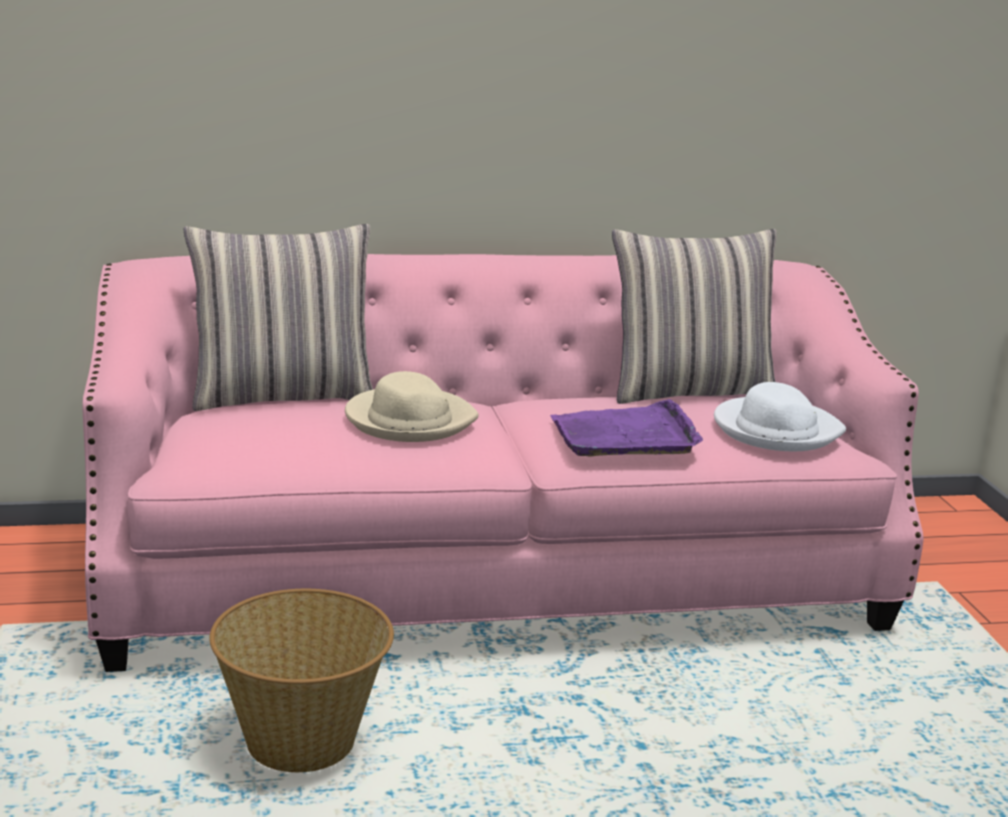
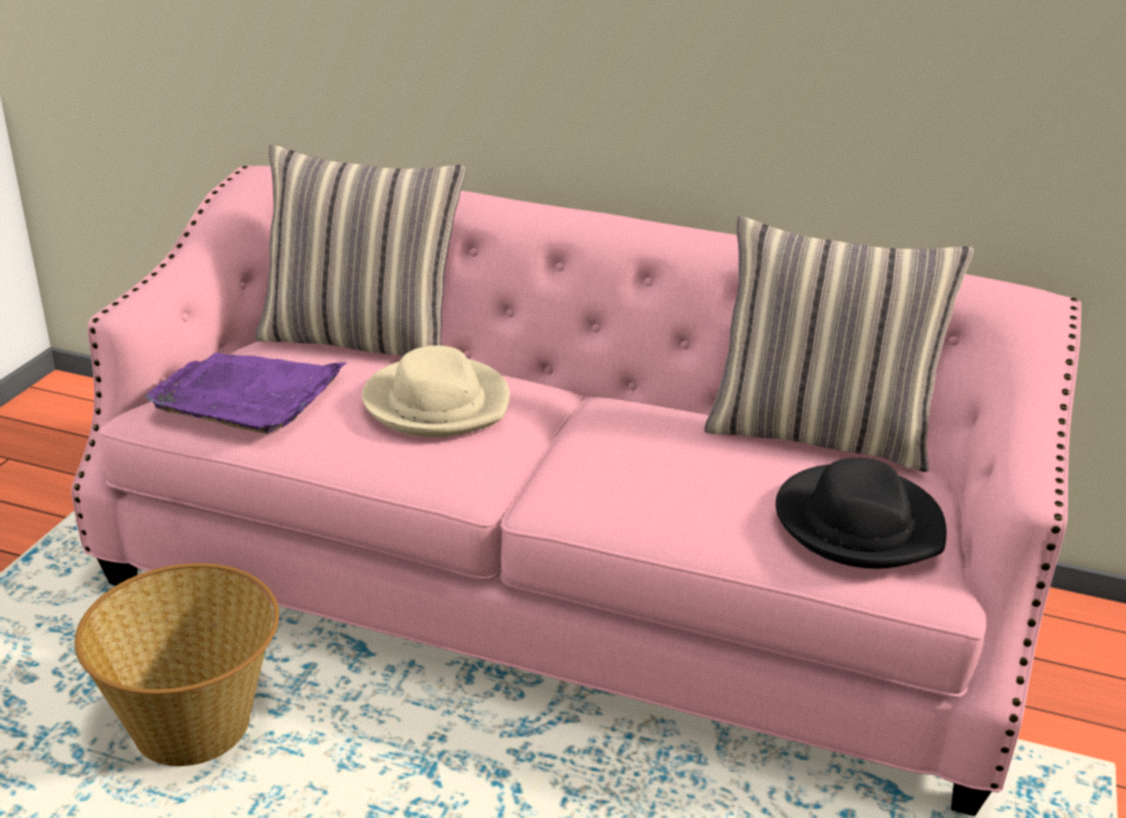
camera: 30 degrees right, 10 degrees up
(625, 436) = (652, 484): purple tray -> purple tray (248, 395)
(775, 430) = (858, 523): white hat -> black hat

